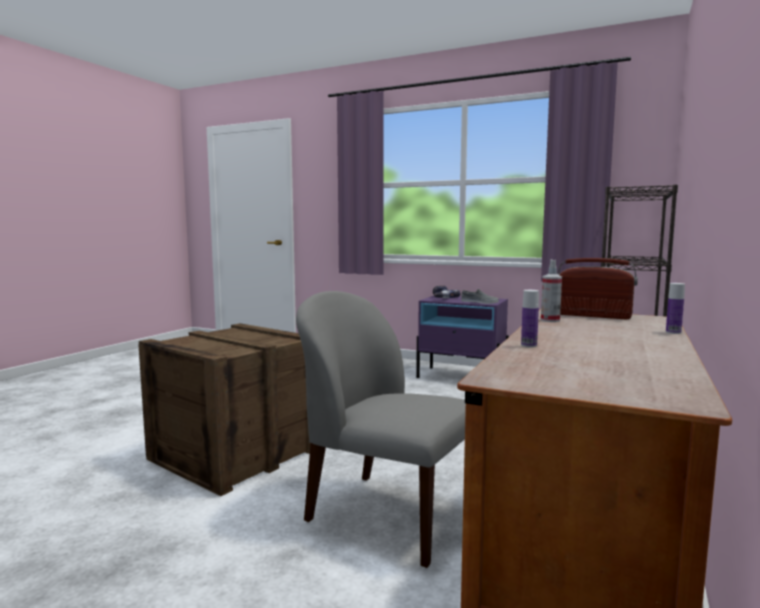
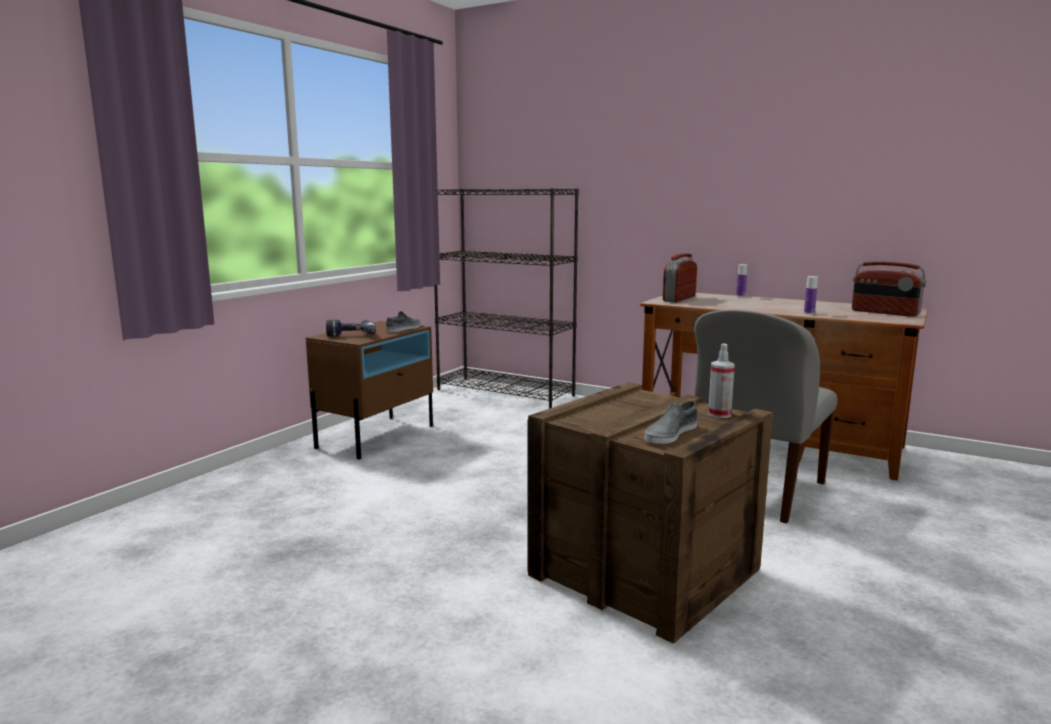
camera: 85 degrees left, 5 degrees up
(190, 343) = (670, 434): none -> grey shoe
(462, 377) = (377, 436): purple nightstand -> brown nightstand
(550, 320) = (705, 305): spray bottle -> spray bottle (719, 414)
(587, 378) = (884, 313): none -> radio

